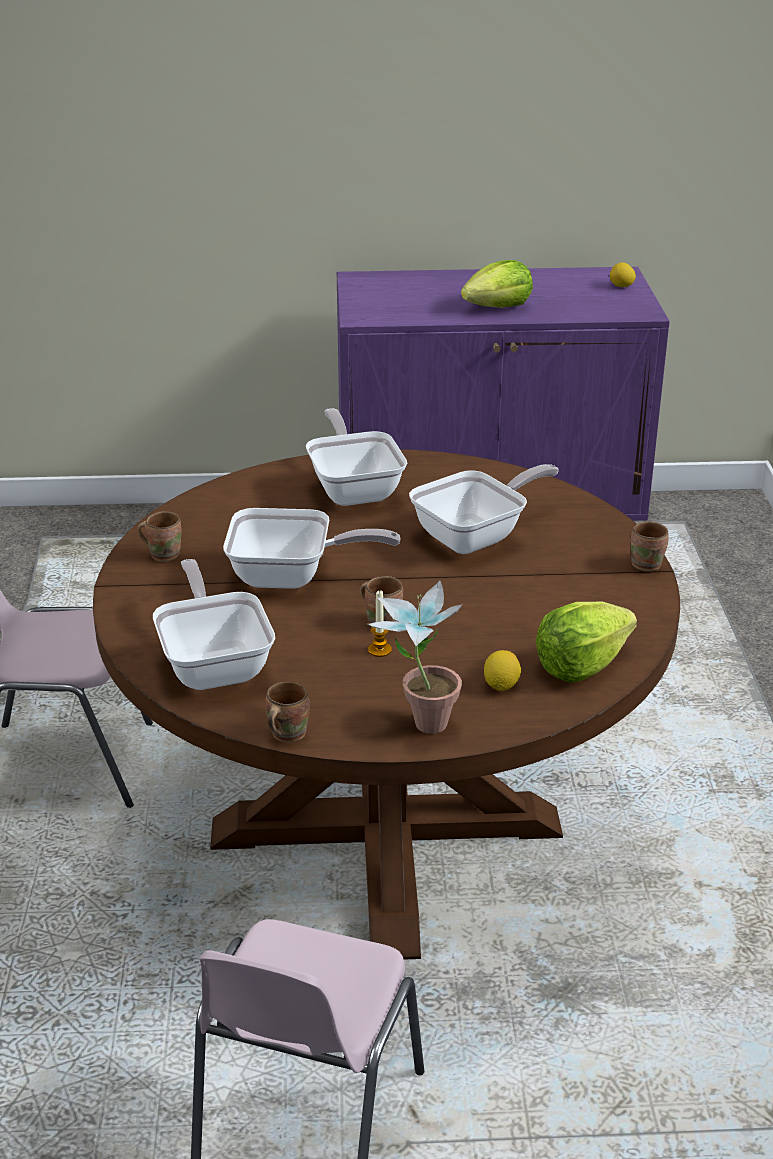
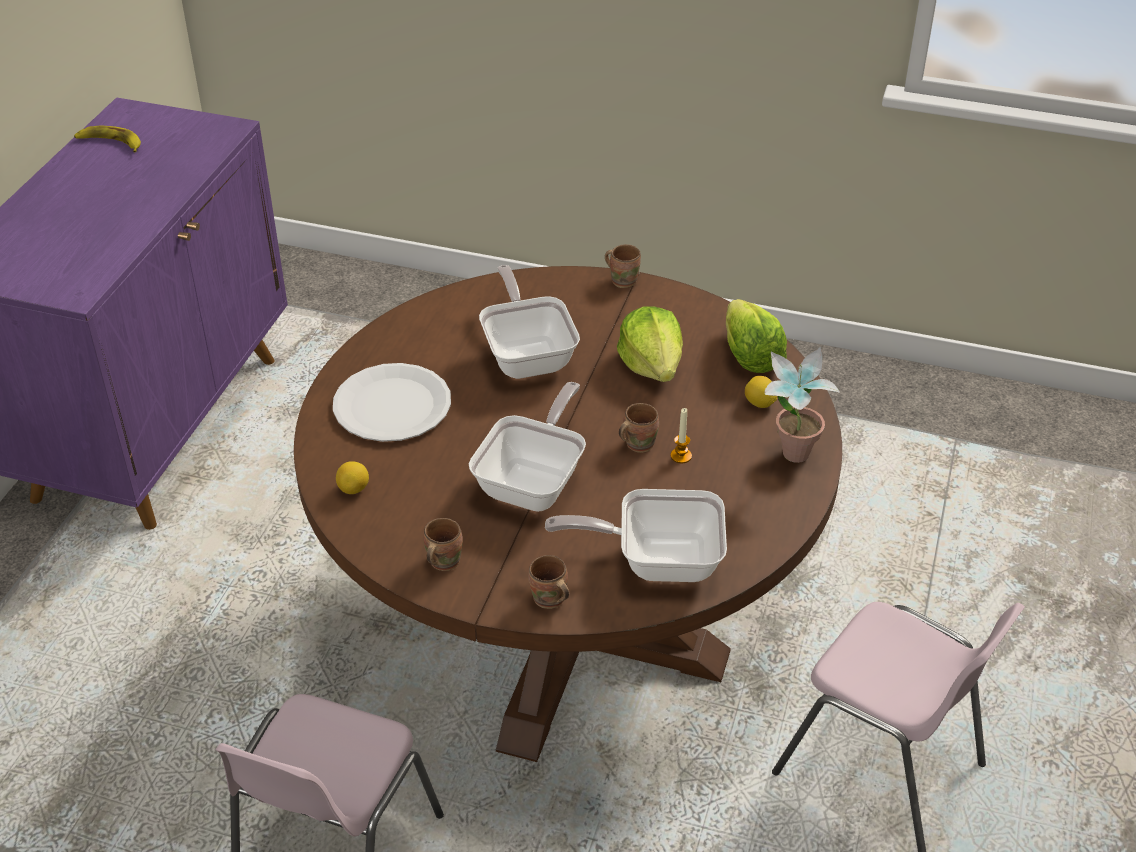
camera: 70 degrees left, 10 degrees up
(285, 734) = (780, 538): brown mug -> brown mug (549, 601)
(354, 488) = (392, 405): frying pan -> white plate
(498, 307) = (137, 202): lettuce -> lettuce (652, 365)
(569, 280) = (110, 143): none -> banana
(621, 286) = (158, 120): lemon -> lemon (354, 489)

